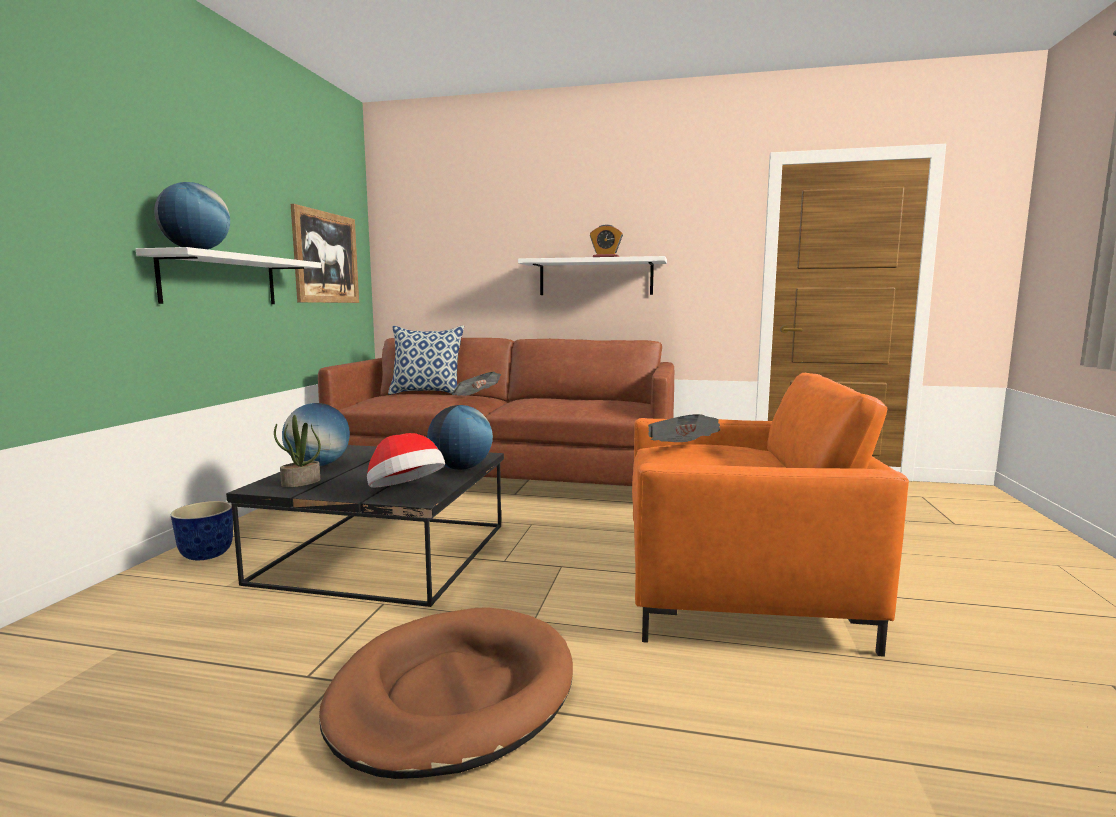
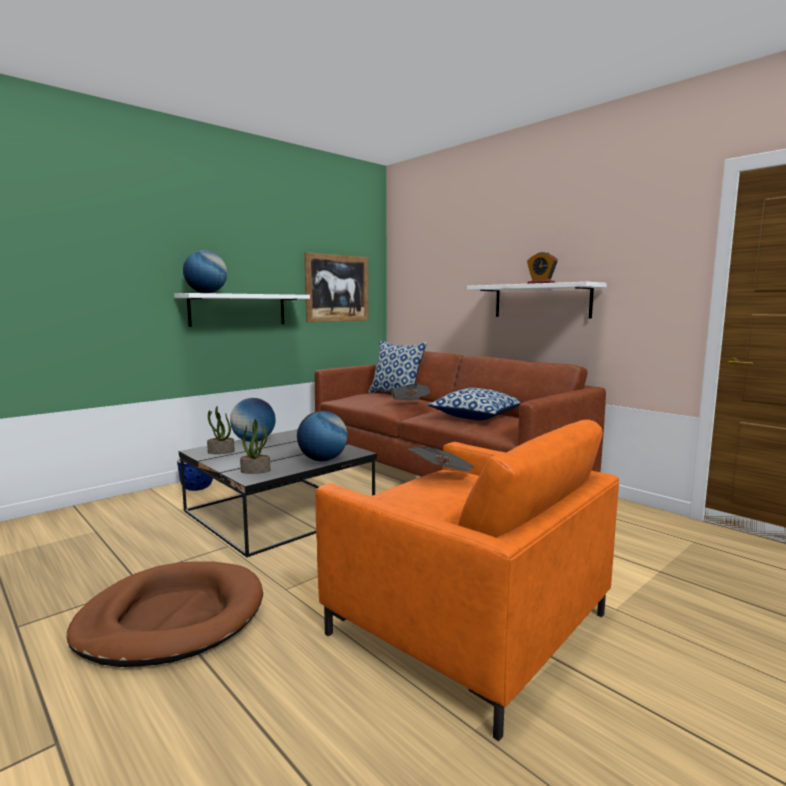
camera: 35 degrees right, 0 degrees up
(405, 492) = (256, 470): hat -> potted plant
(569, 402) = (476, 416): none -> pillow

